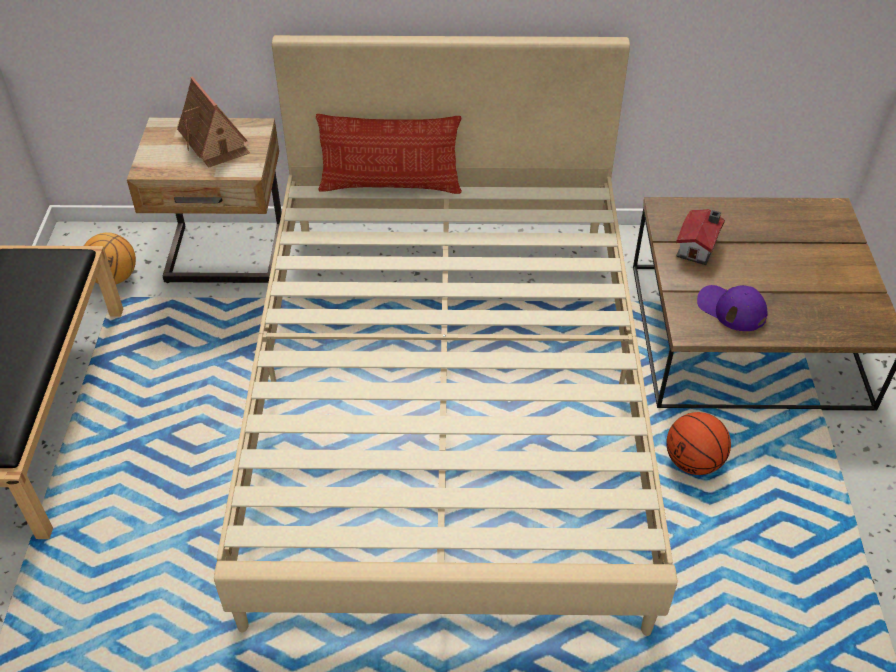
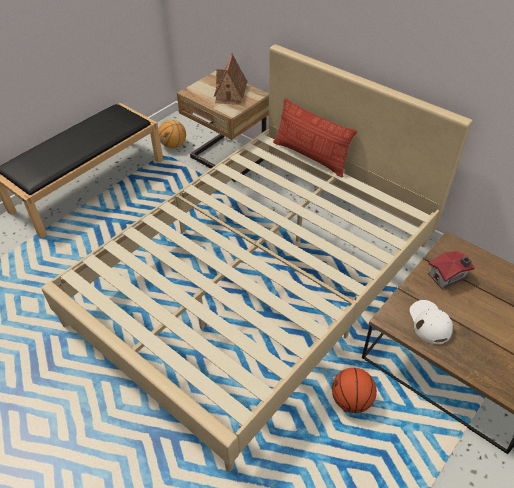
camera: 40 degrees right, 0 degrees up
(731, 309) = (429, 322): purple cap -> white cap

